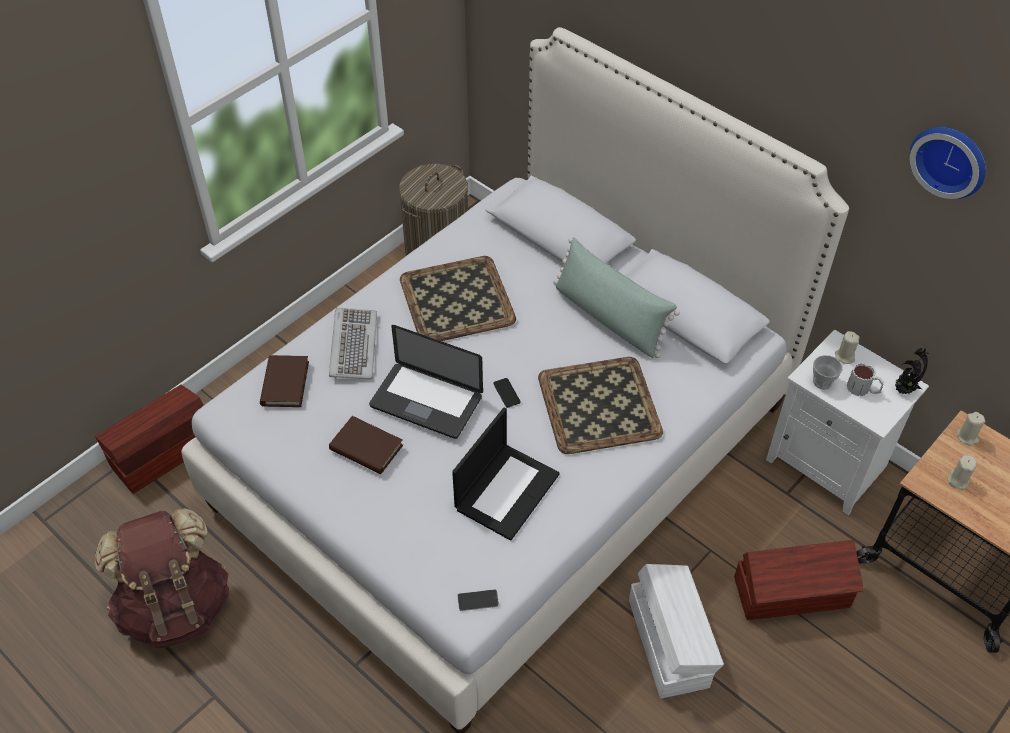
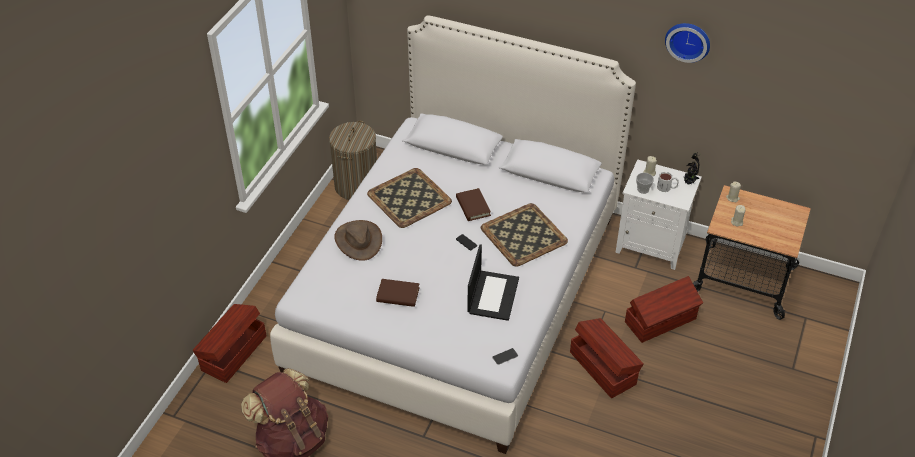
camera: 20 degrees left, 5 degrees down
(285, 383) = (327, 273): brown book -> brown book (473, 206)
(352, 345) = (358, 240): keyboard -> brown hat
(426, 401) = (421, 260): laptop -> none
(609, 318) = (506, 185): green pillow -> none
(669, 641) = (603, 367): white storage box -> brown storage box

